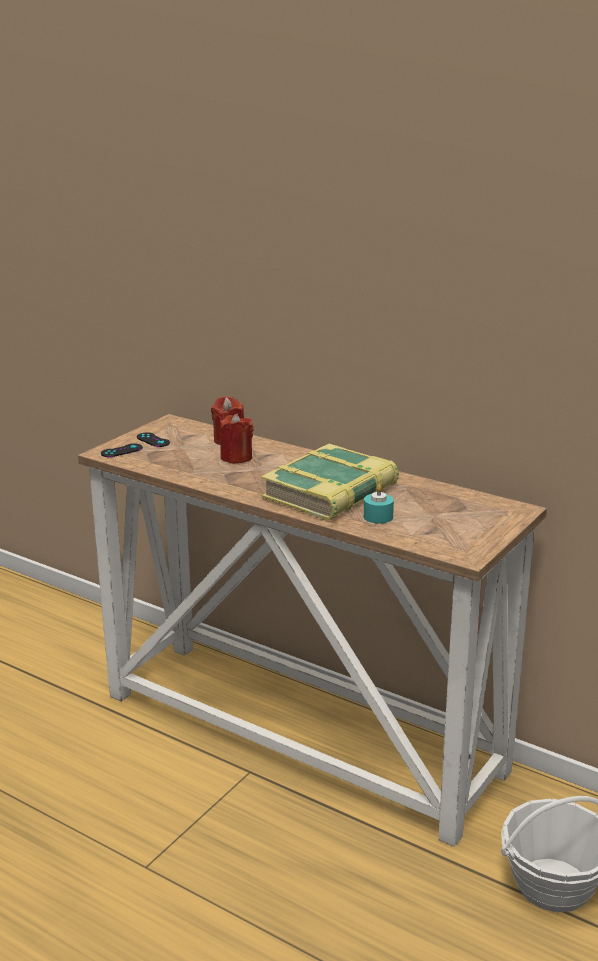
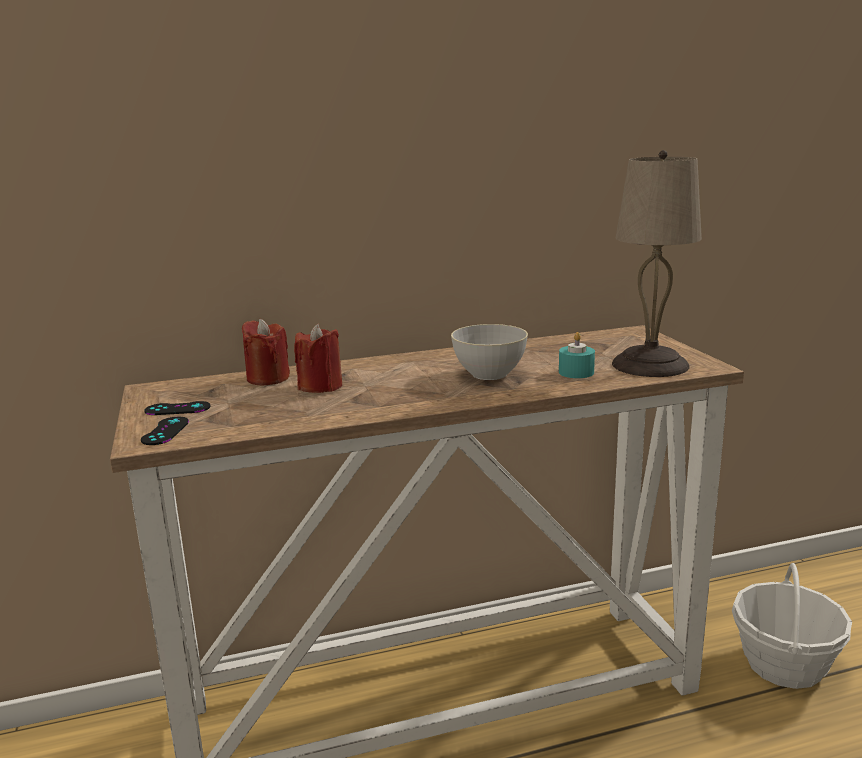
camera: 50 degrees left, 5 degrees down
(331, 493) = (489, 374): book -> grey bowl
(435, 536) = (650, 365): none -> beige table lamp

